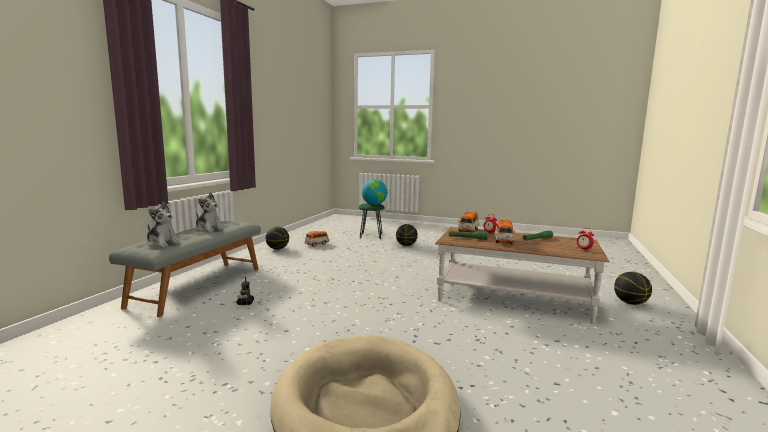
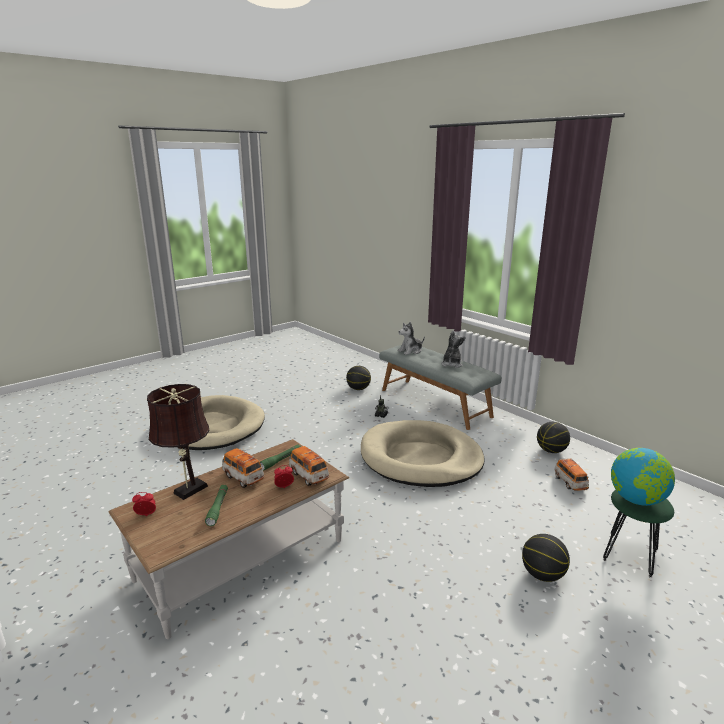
camera: 120 degrees right, 10 degrees up
(209, 229) = (451, 364): plush toy -> plush toy turned 135 degrees clockwise
(323, 276) = (420, 458): none -> beige dog bed
(546, 248) = (188, 491): none -> brown table lamp
(630, 303) = (98, 680): basketball -> basketball (358, 389)

